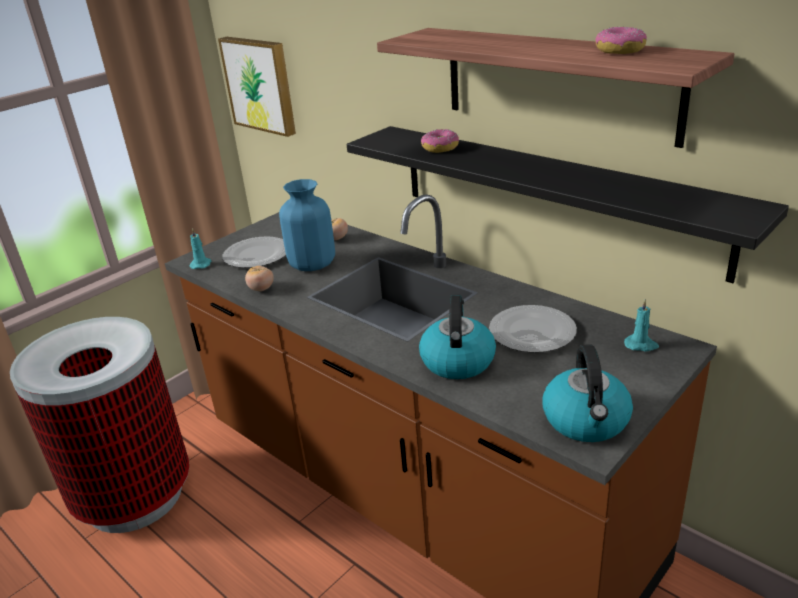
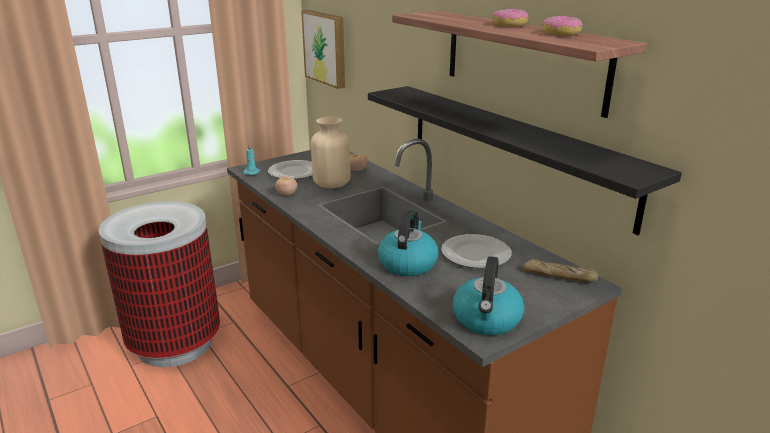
camera: 10 degrees right, 5 degrees down
(312, 264) = (331, 184): blue vase -> beige vase
(440, 148) = (434, 103): donut -> donut (509, 25)
(641, 345) = (559, 277): turquoise candle -> bread

